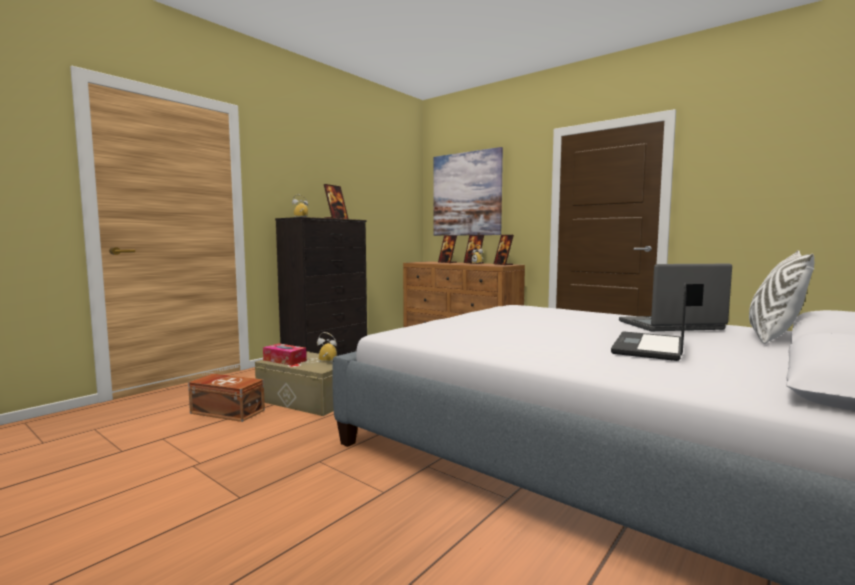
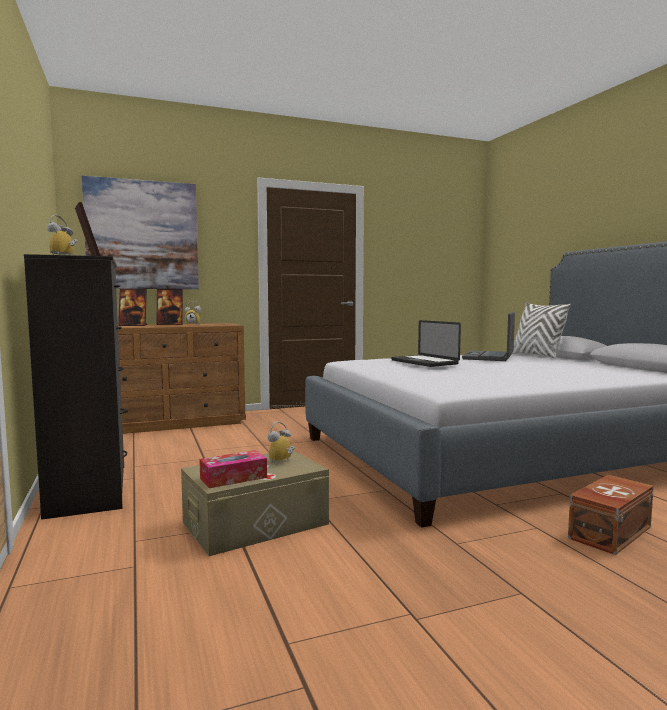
camera: 60 degrees left, 0 degrees up
(227, 411) = (226, 581): brown storage box -> brown storage box (608, 532)
(503, 264) = (219, 324): picture frame -> none
(648, 347) = (553, 368): laptop -> laptop (424, 362)

